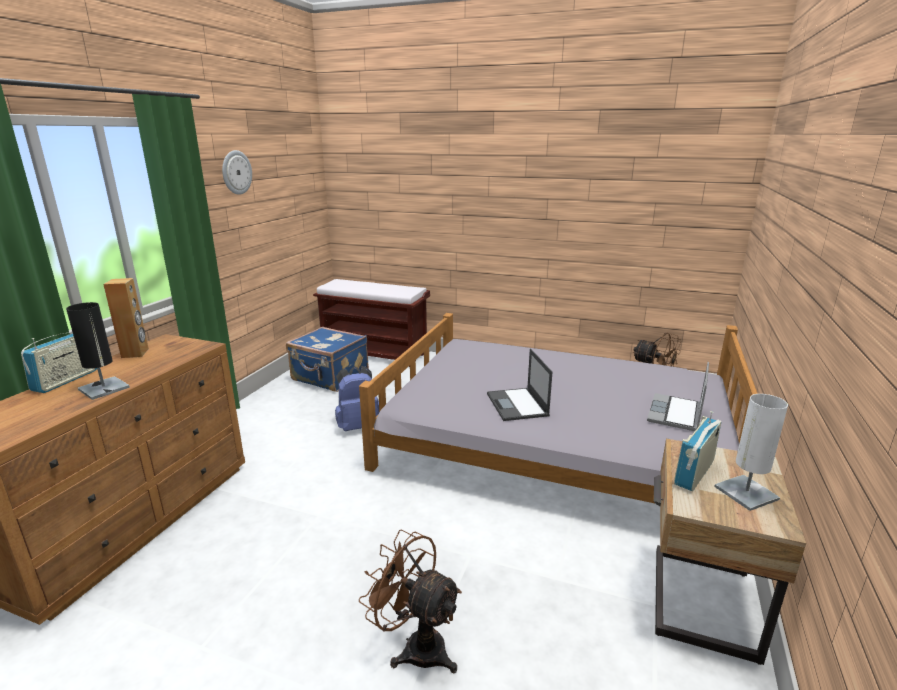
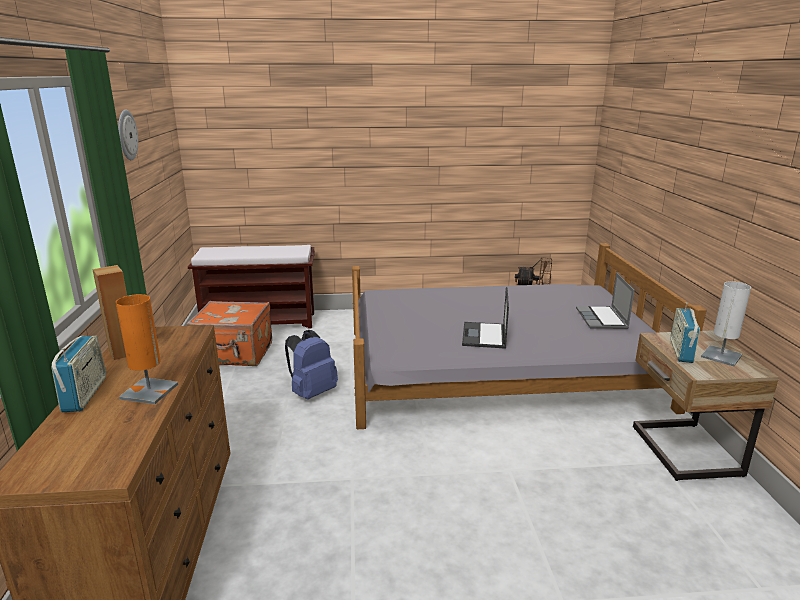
camera: 25 degrees left, 0 degrees up
(104, 388) = (149, 391): black table lamp -> orange table lamp
(330, 378) = (234, 354): blue suitcase -> orange suitcase
(416, 646) = (530, 547): brown fan -> none
(517, 405) = (484, 336): laptop -> laptop turned 45 degrees clockwise

